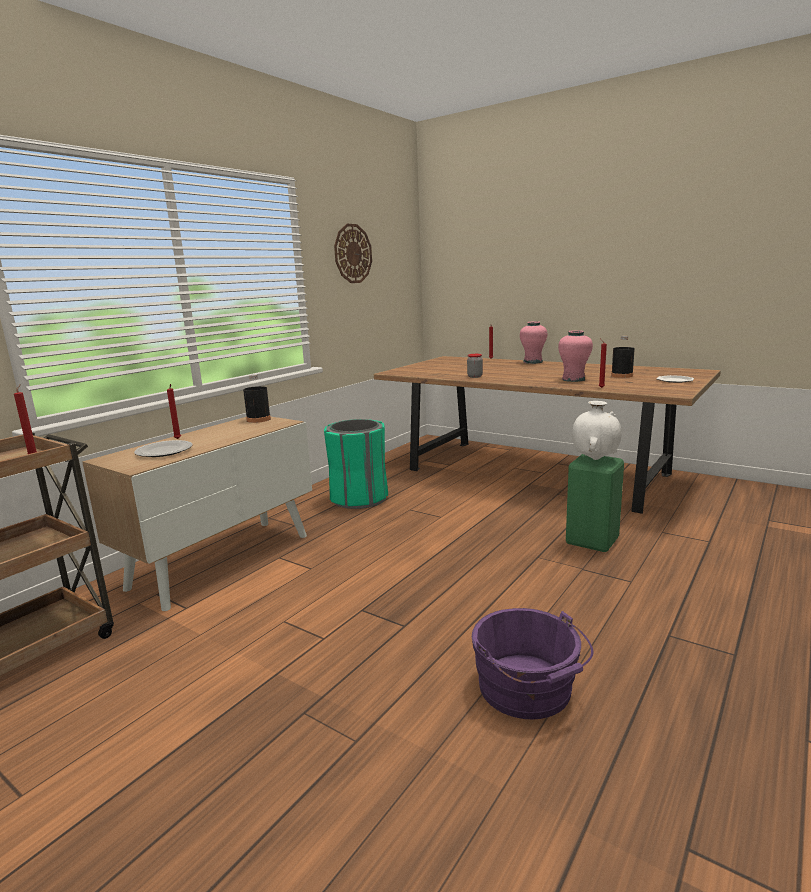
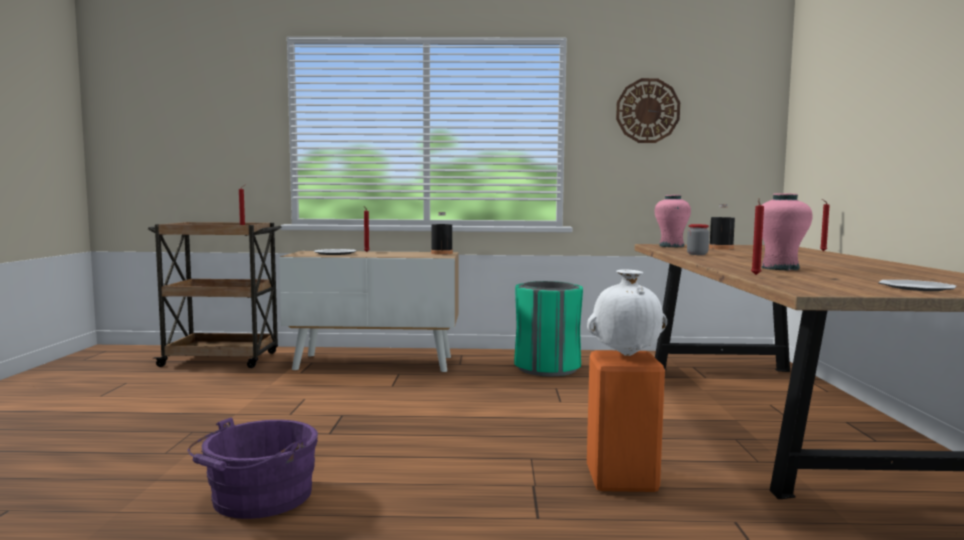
camera: 55 degrees right, 10 degrees down
(533, 362) = (853, 257): pink vase -> pink vase (671, 246)
(590, 541) = (619, 478): green stool -> orange stool
(622, 376) = (871, 276): black bottle -> black bottle (721, 248)

